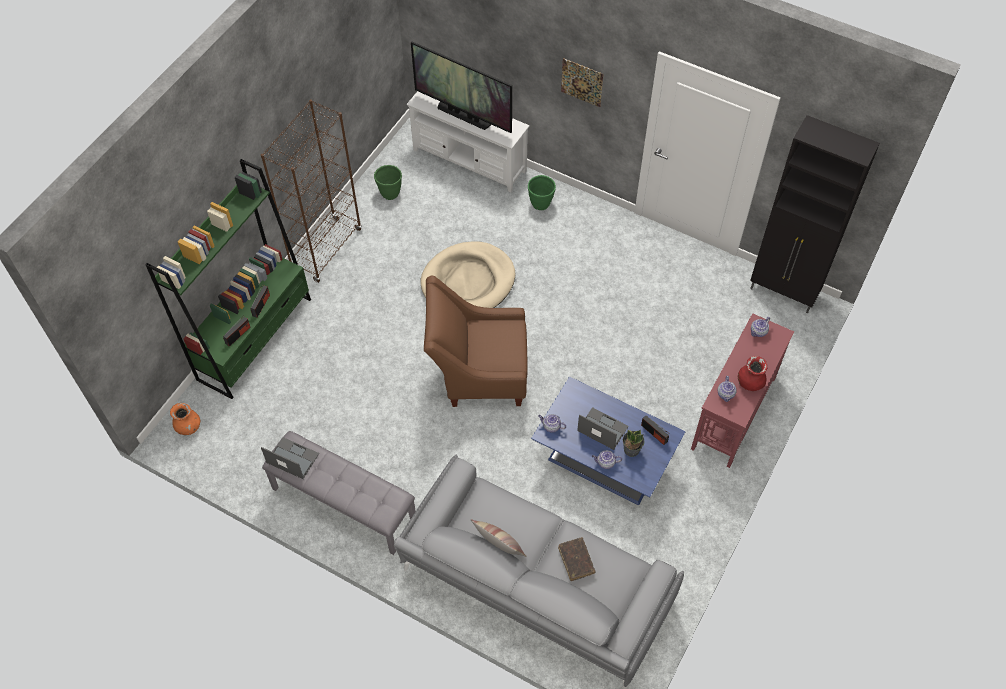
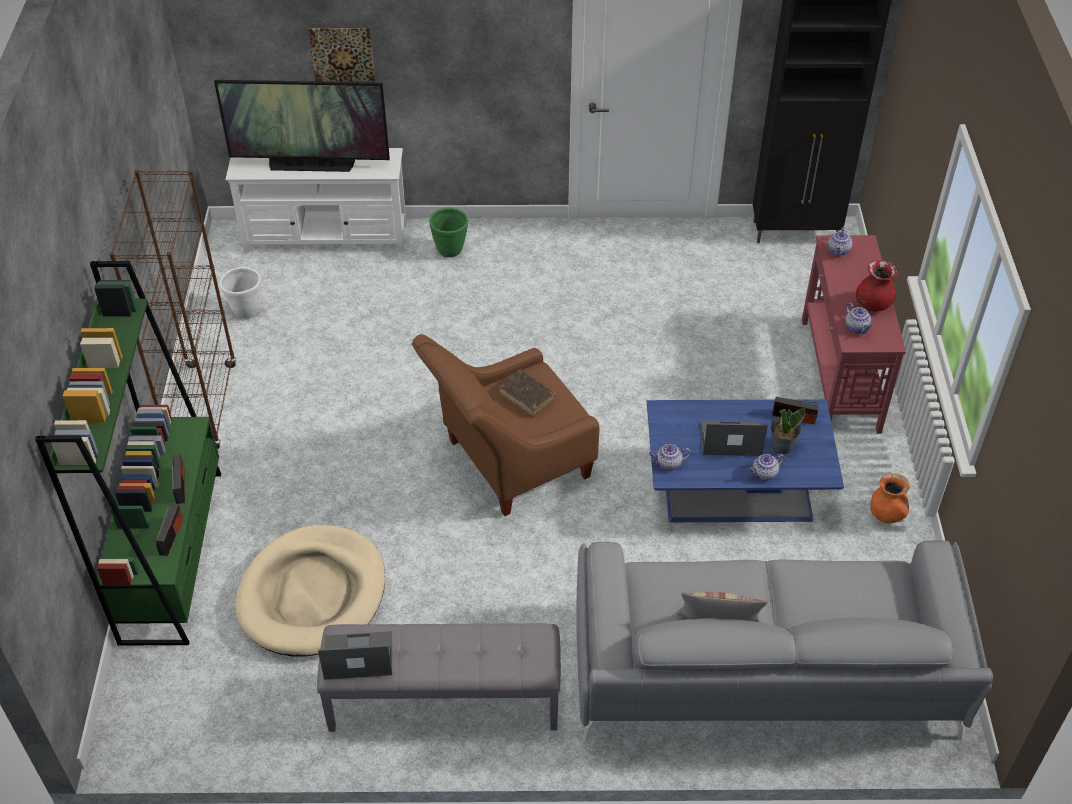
camera: 30 degrees left, 10 degrees down
(189, 427) = (146, 711): orange vase -> orange vase (886, 514)
(390, 194) = (246, 311): green planter -> white planter
(468, 282) = (421, 368): beige dog bed -> beige dog bed (313, 594)
(576, 561) = (822, 596): brown book -> brown book (527, 397)
(582, 82) = (470, 49): picture -> picture (342, 54)

